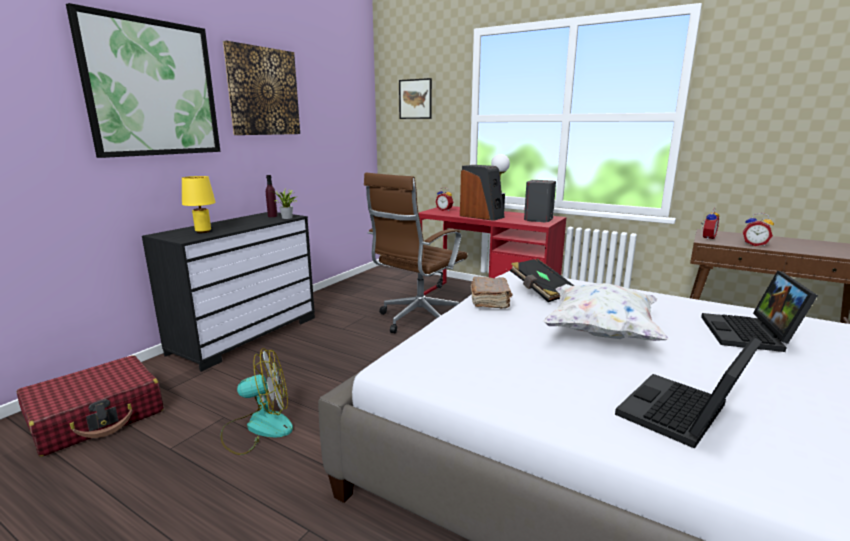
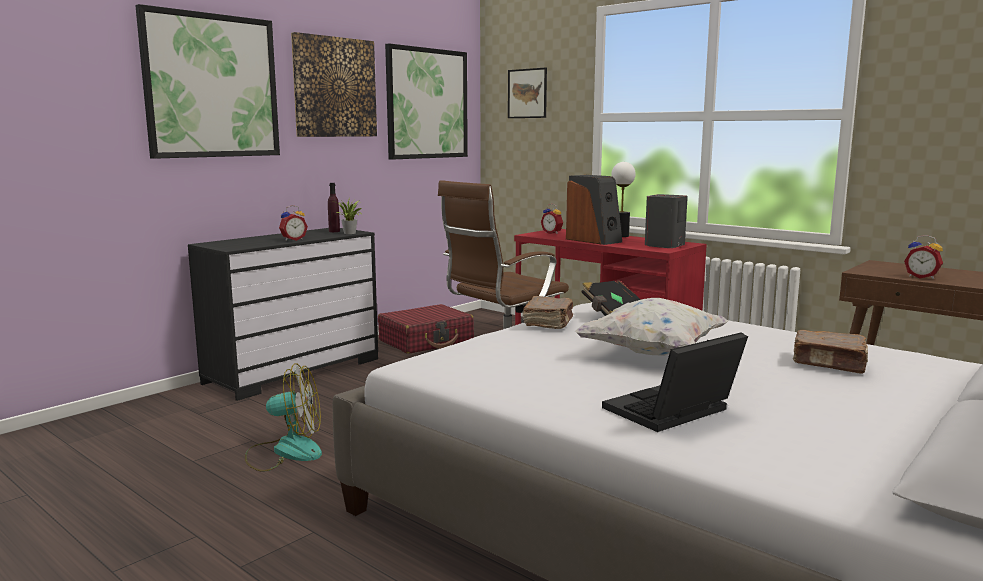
camera: 10 degrees right, 5 degrees down
(97, 417) = (125, 430): red suitcase -> red suitcase (426, 341)
(203, 231) = (251, 242): yellow table lamp -> none
(337, 107) = (427, 104): none -> picture
(706, 238) = (866, 269): alarm clock -> alarm clock (293, 239)
(750, 335) = (830, 364): laptop -> brown book

